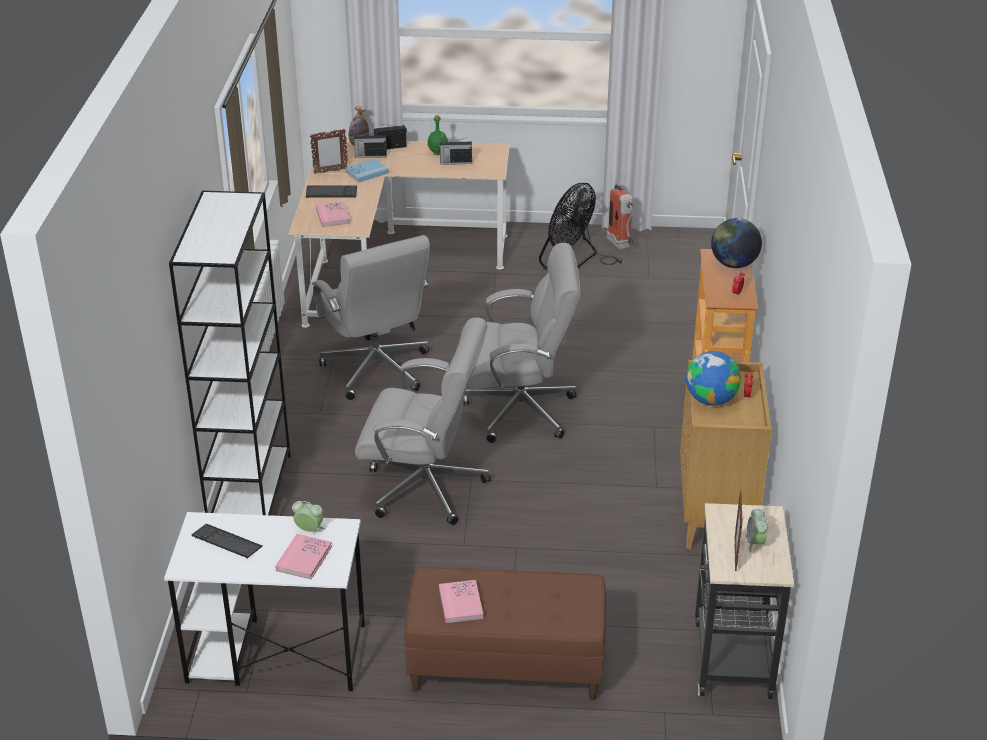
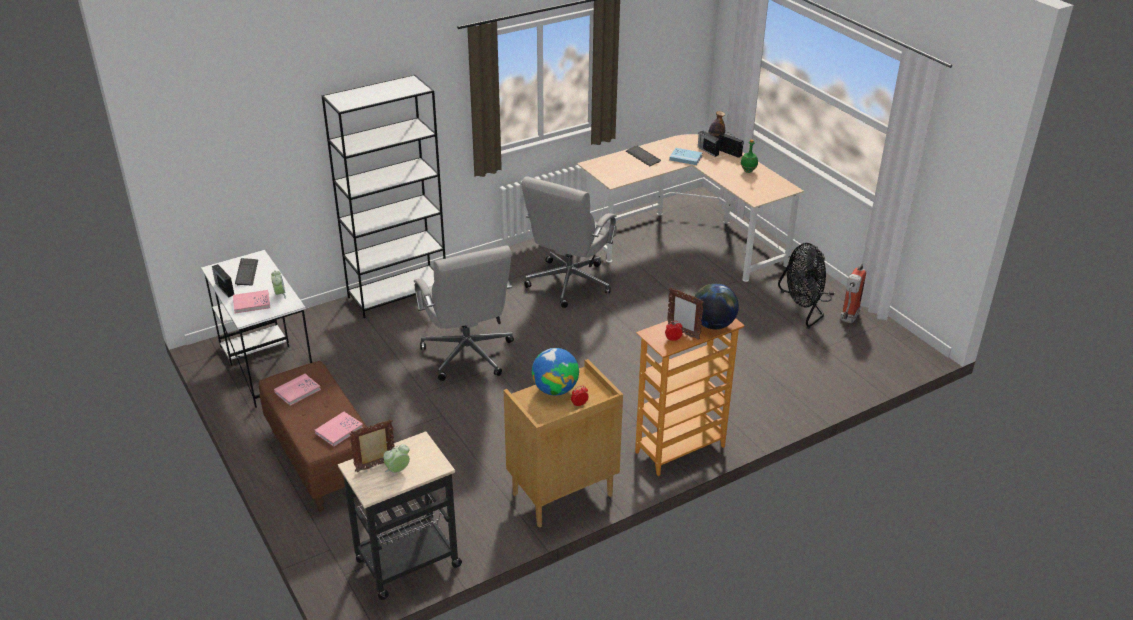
camera: 55 degrees right, 0 degrees up
(330, 171) = (668, 146): picture frame -> picture frame (683, 333)
(333, 216) = (616, 168): pink book -> pink book (339, 430)
(455, 162) = (746, 181): radio -> radio (224, 289)
(519, 410) = (589, 356): grey office chair -> none
(578, 257) = (806, 306): black fan -> black fan turned 105 degrees counterclockwise

